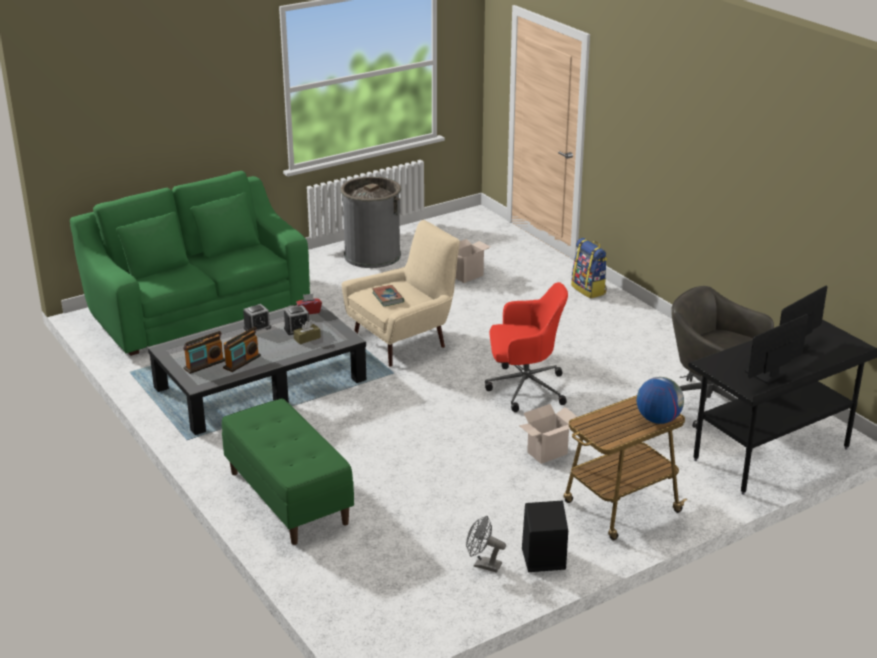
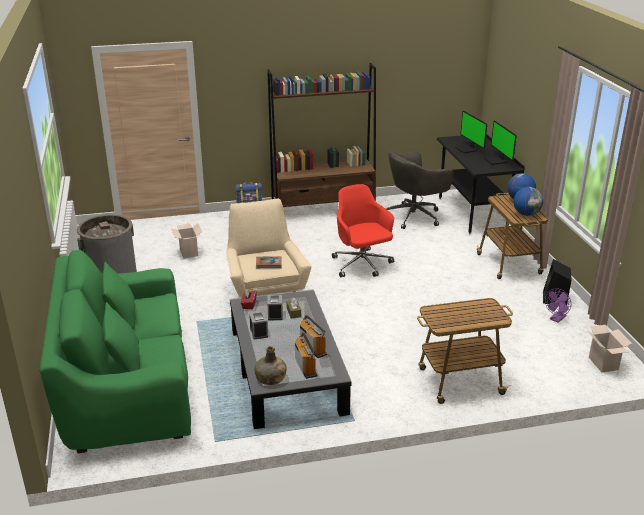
camera: 70 degrees left, 0 degrees up
(177, 350) = (270, 378): none -> green bottle
(287, 497) = (458, 381): green bench -> cart
(483, 564) = (556, 319): grey fan -> purple fan
(524, 388) = (362, 265): red office chair -> red office chair turned 45 degrees counterclockwise
(547, 454) = (444, 274): cardboard box -> cardboard box (604, 364)
(610, 430) = (526, 214): none -> globe
(661, 333) = (323, 209): none -> brown bookcase

